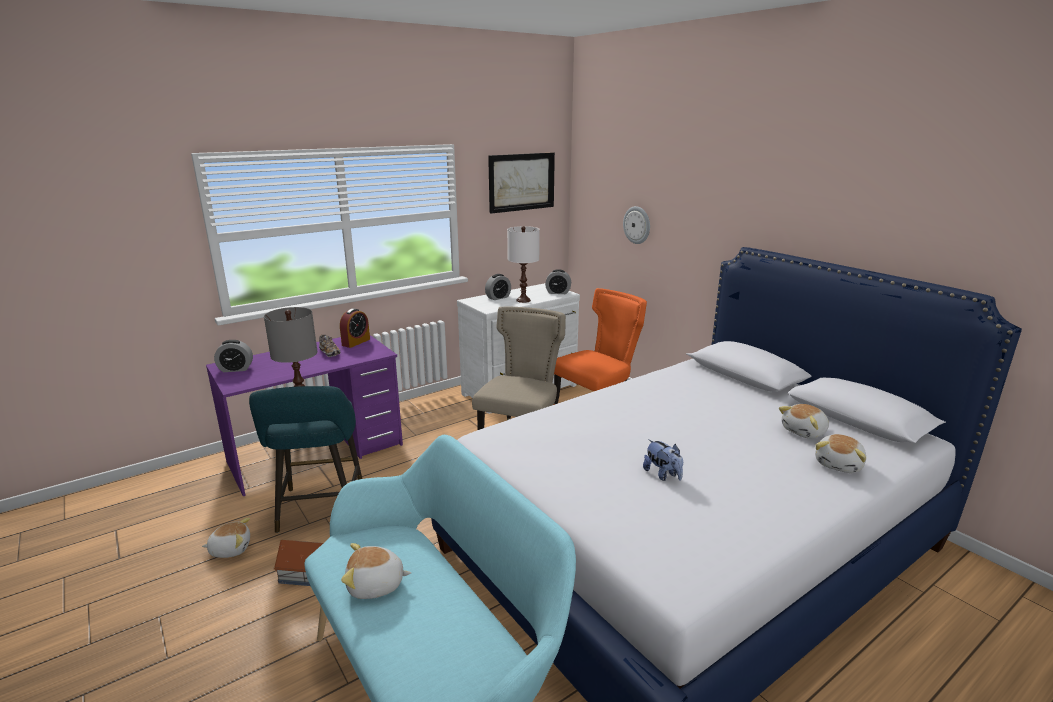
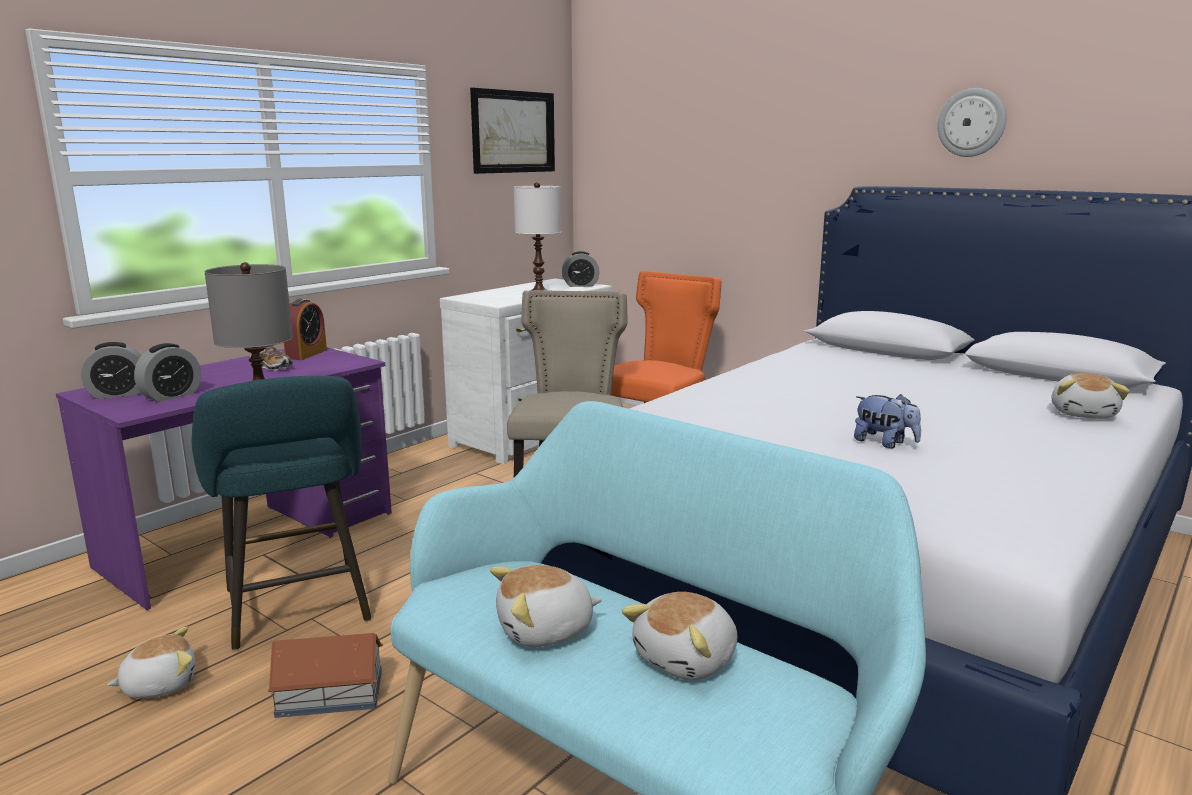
camera: 15 degrees left, 5 degrees down
(498, 297) = (499, 293): alarm clock -> alarm clock (171, 396)
(637, 225) = (684, 184): wall clock -> wall clock (971, 122)
(805, 432) = (1012, 390): plush toy -> plush toy (687, 659)

